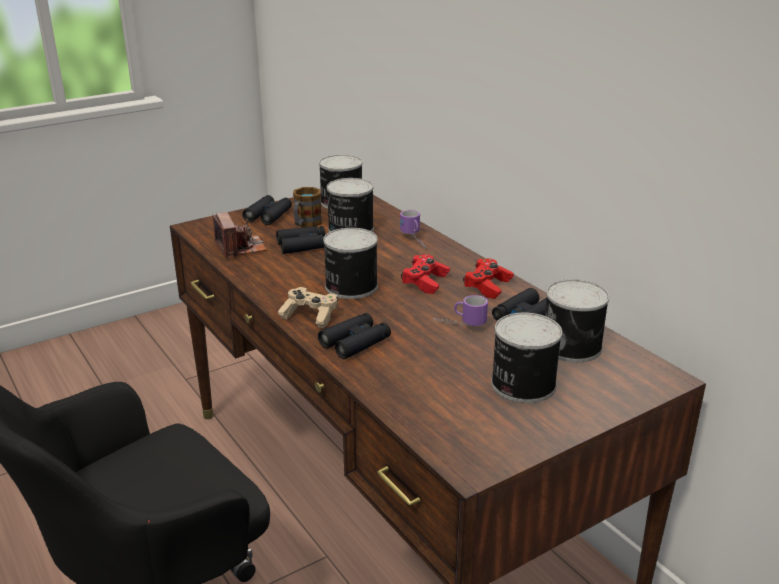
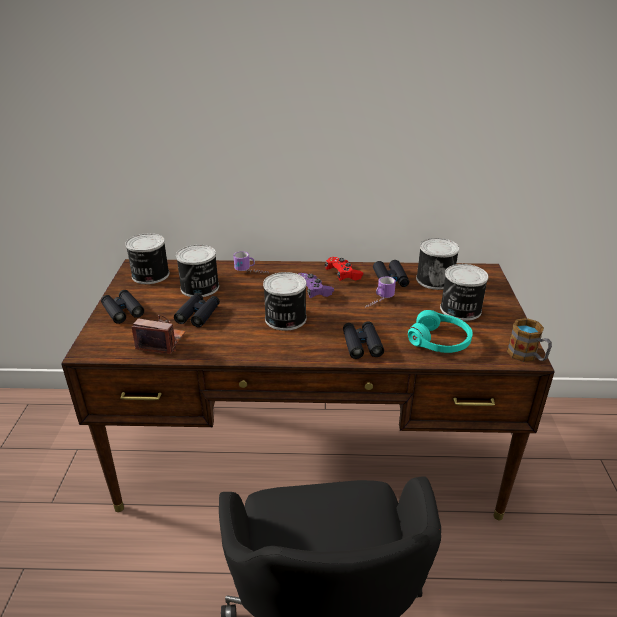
camera: 55 degrees left, 5 degrees up
(305, 224) = (164, 301): mug -> mug (527, 356)
(310, 316) = (308, 349): beige game controller -> none
(425, 282) = (312, 291): red game controller -> purple game controller
(425, 389) = (439, 341): none -> turquoise headphones

